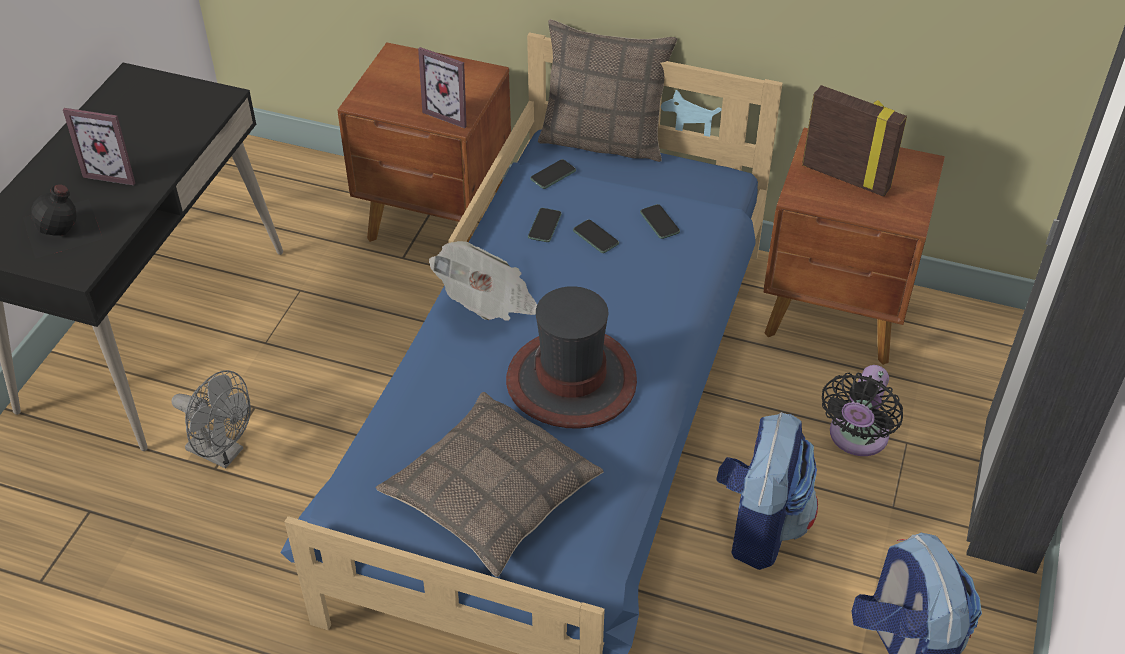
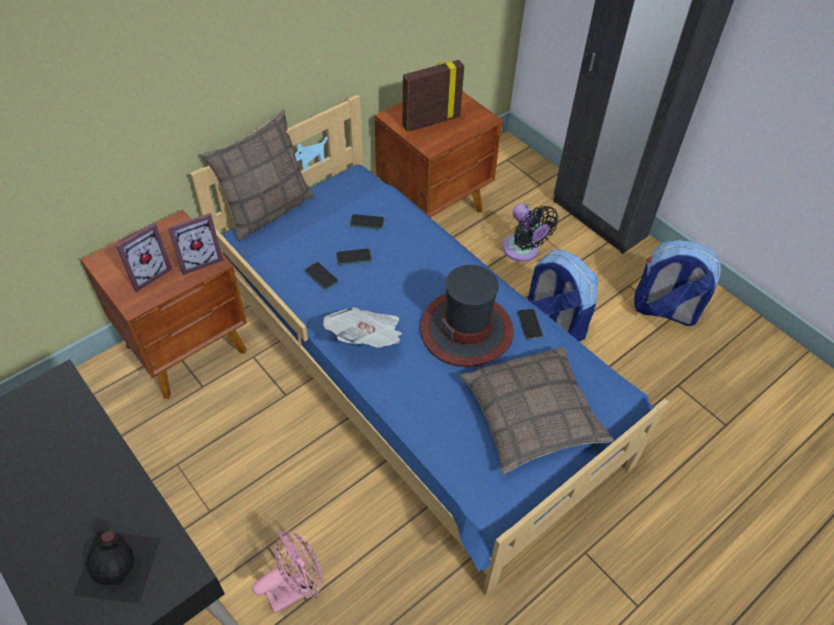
camera: 60 degrees left, 5 degrees up
(115, 171) = (79, 495): picture frame -> picture frame (147, 274)
(222, 452) = (295, 588): grey fan -> pink fan
(553, 175) = (277, 249): phone -> phone (529, 324)

